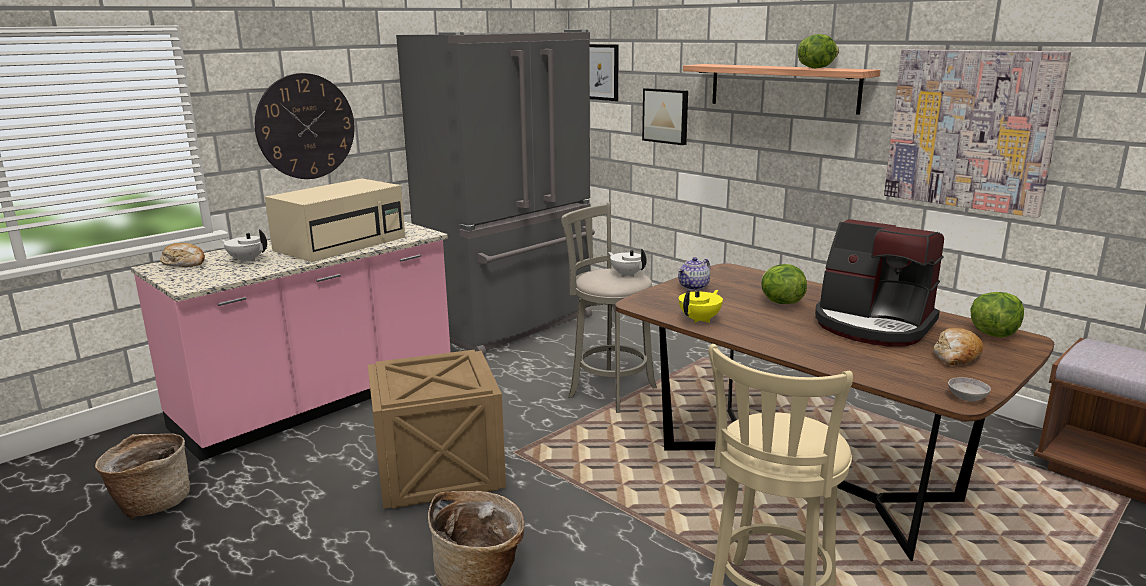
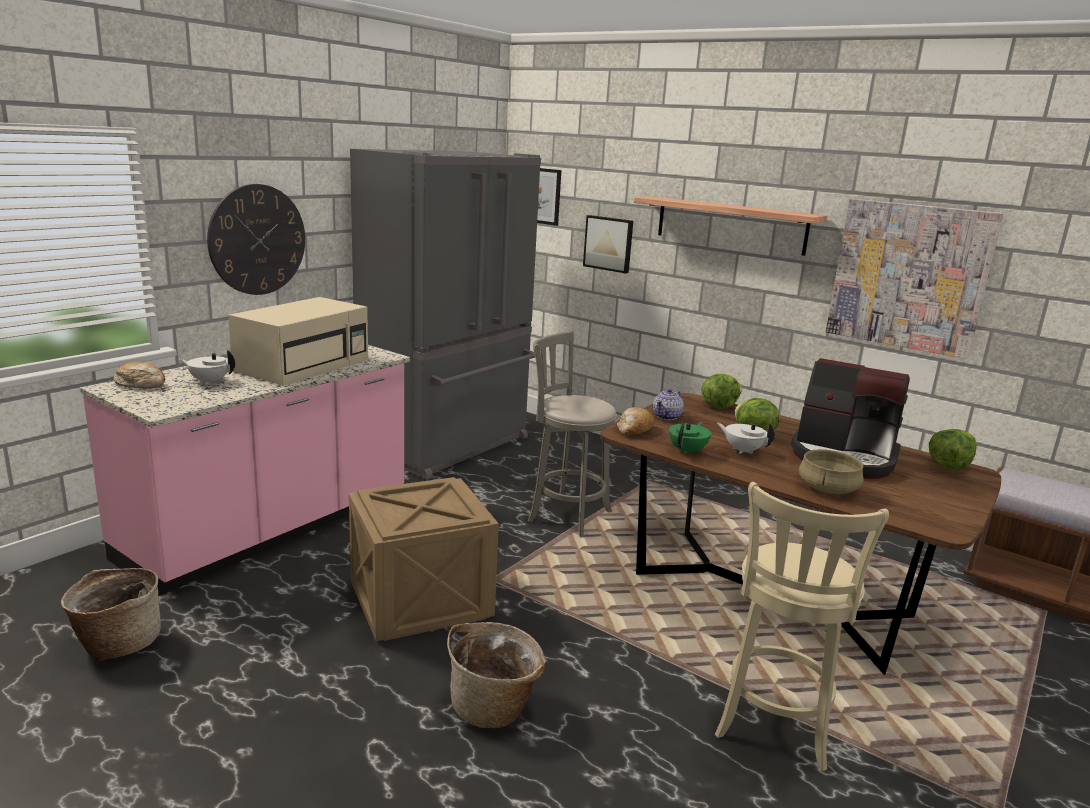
camera: 10 degrees left, 0 degrees up
(627, 274) = (591, 402): white teapot -> white teapot (742, 450)
(700, 320) = (688, 451): yellow teapot -> green teapot
(815, 68) = (767, 210): lettuce -> lettuce (718, 406)
(838, 356) = (827, 488): none -> beige cooking pot
(956, 356) = (926, 488): bread -> bread (634, 429)
(967, 398) = (951, 528): grey bowl -> none

